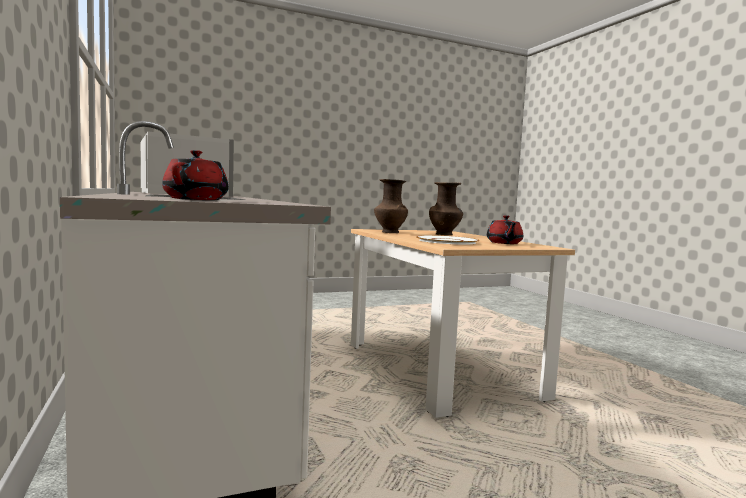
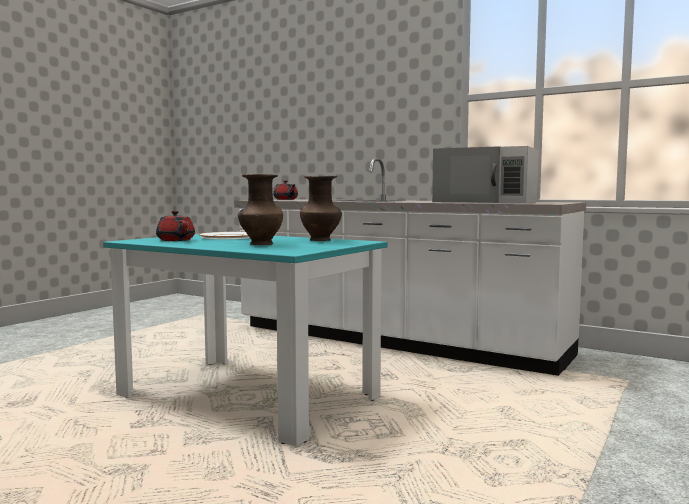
camera: 145 degrees right, 0 degrees up
(439, 370) = (248, 397): beige dining table -> turquoise dining table

